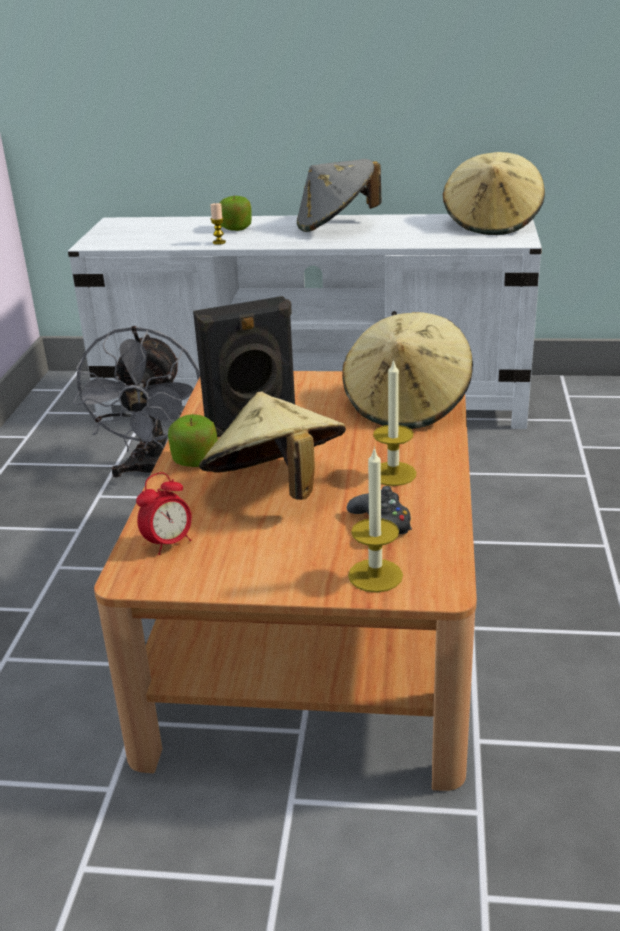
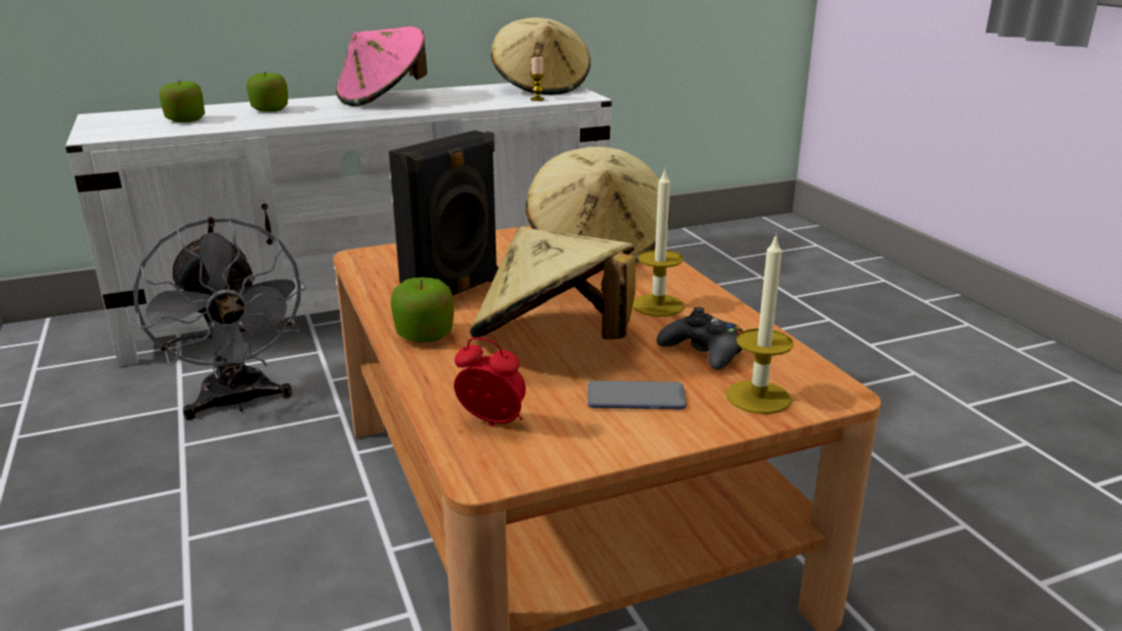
camera: 30 degrees left, 5 degrees down
(166, 233) = (185, 120): none -> apple
(169, 543) = (492, 424): alarm clock -> alarm clock turned 90 degrees counterclockwise
(219, 242) = (265, 122): candle -> candle (537, 99)
(284, 550) = (636, 398): none -> phone
(336, 225) = (383, 99): grey hat -> pink hat

